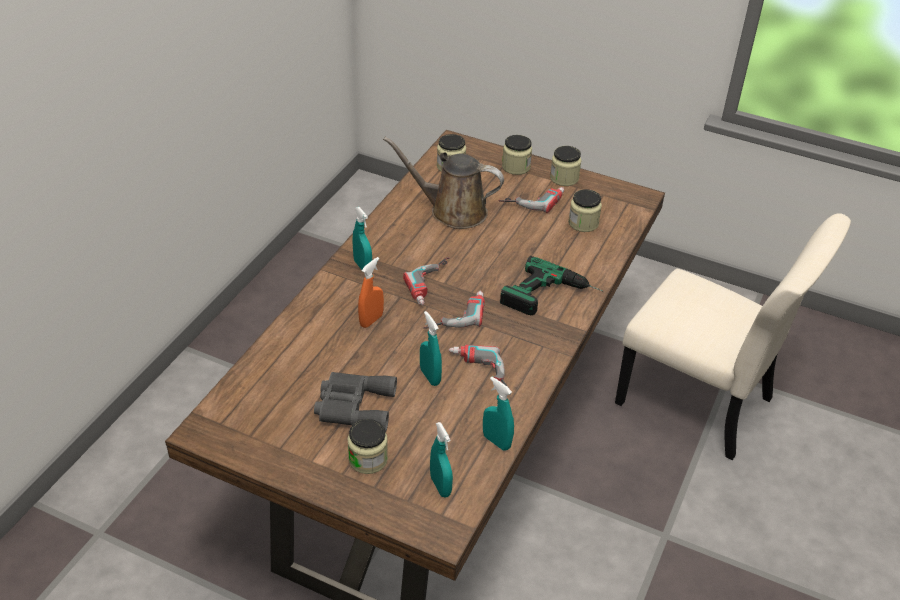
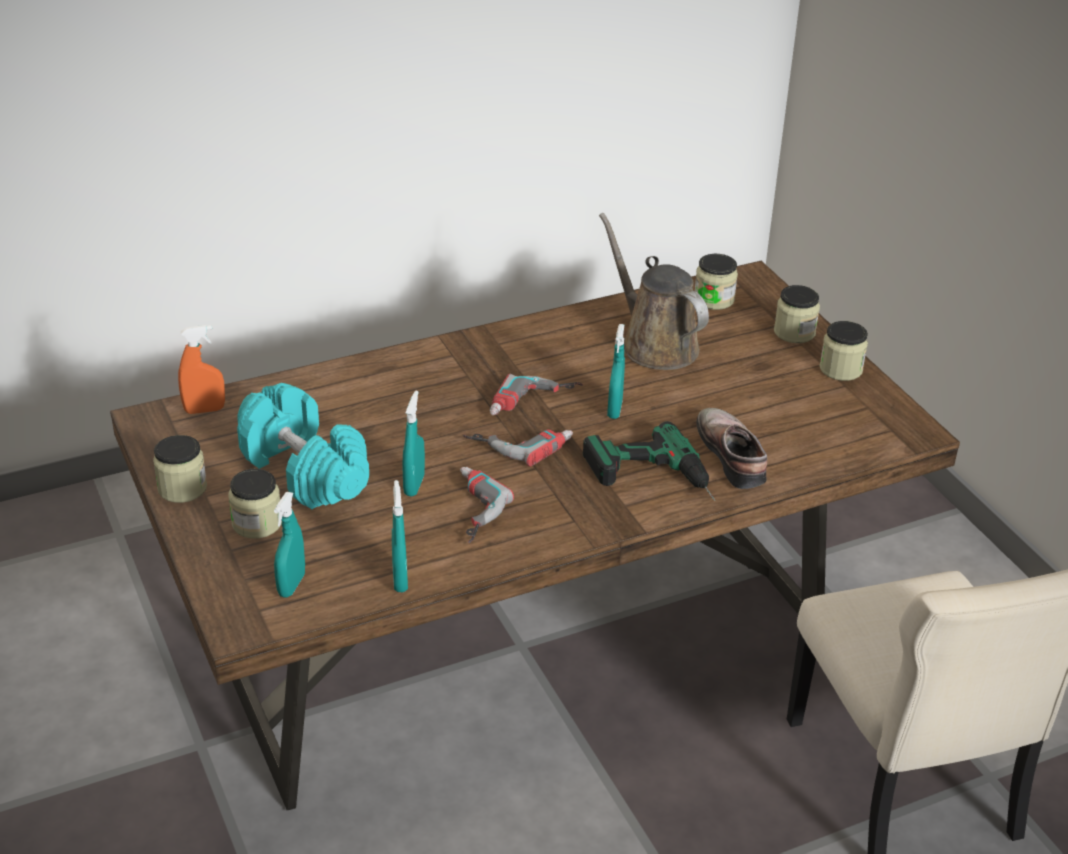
camera: 40 degrees right, 5 degrees down
(353, 406) = (305, 470): grey binoculars -> turquoise dumbbell
(362, 266) = (483, 352): turquoise spray bottle -> turquoise spray bottle (614, 410)
(371, 320) = (425, 405): orange spray bottle -> orange spray bottle (204, 410)
(532, 199) = (768, 373): power drill -> none
(574, 258) = (734, 455): none -> shoe
(583, 223) = (798, 425): jar -> jar (182, 488)

